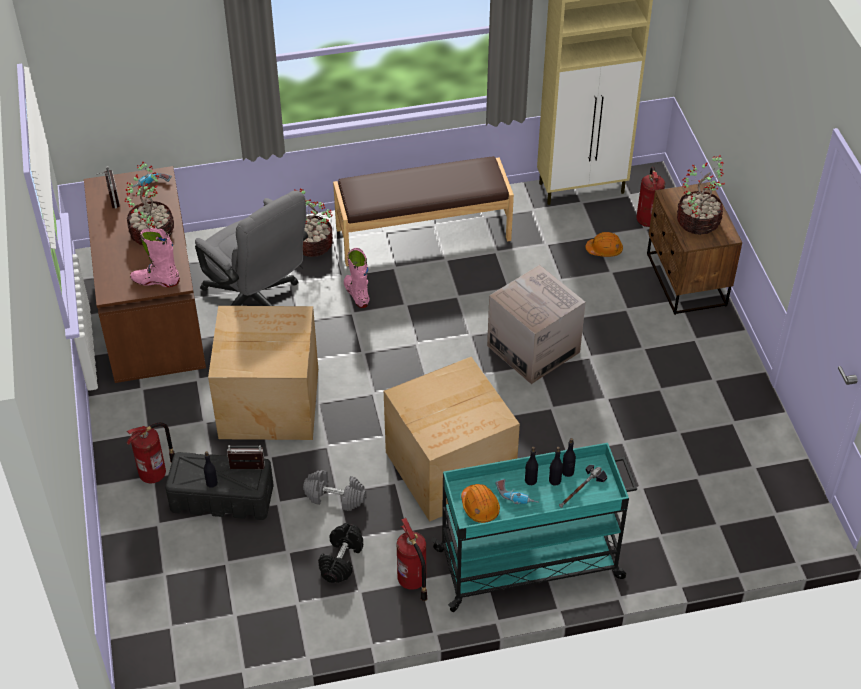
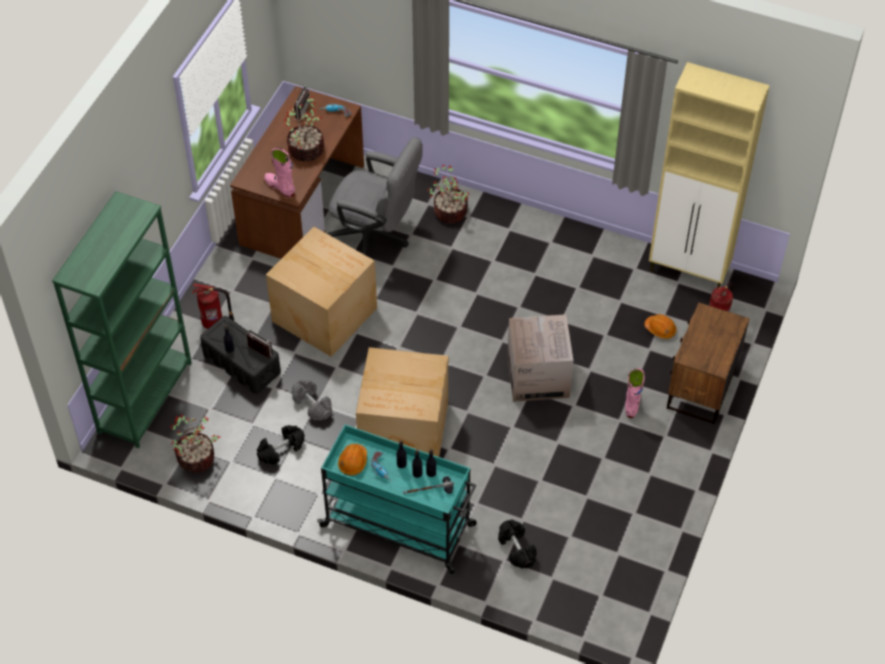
camera: 35 degrees right, 5 degrees up
(141, 591) = (145, 397): none -> green bookcase
(257, 303) = (376, 237): grey office chair -> grey office chair turned 60 degrees counterclockwise
(356, 294) = (449, 267): pink boot -> pink boot (632, 403)
(412, 581) = (313, 491): fire extinguisher -> none
(423, 233) = (536, 245): brown bench -> none
(660, 518) = (516, 549): none -> black dumbbell
(698, 221) = (708, 344): potted plant -> potted plant (197, 458)

